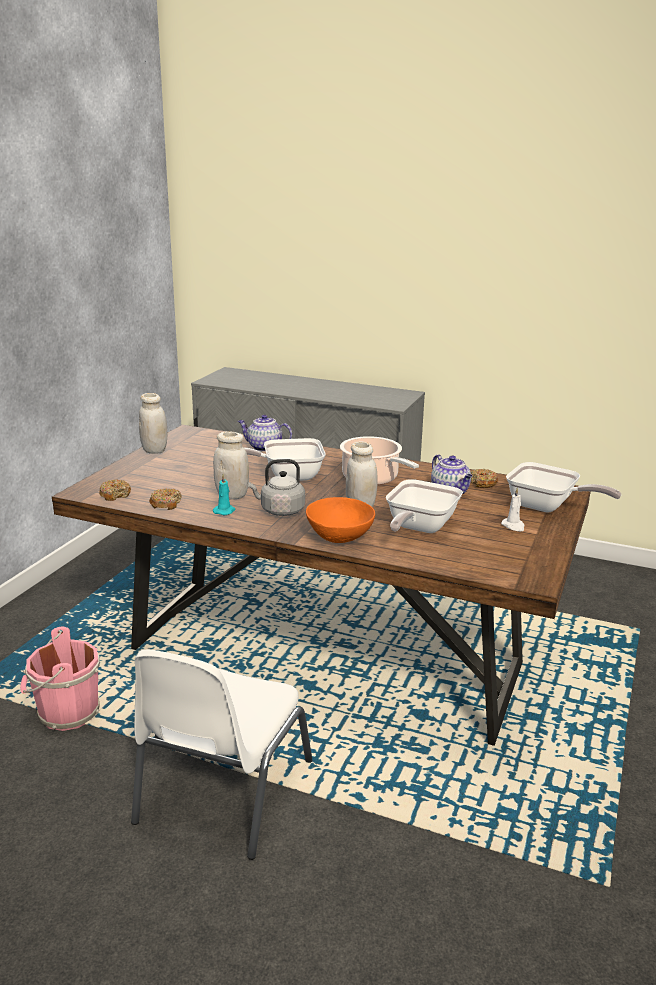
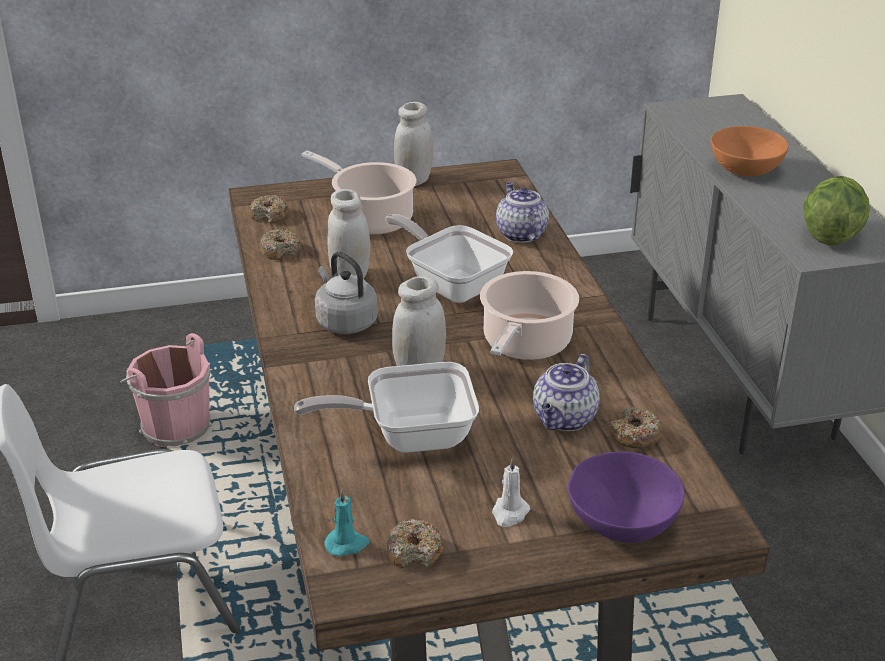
camera: 55 degrees right, 10 degrees up
(176, 472) = (370, 219): none -> cooking pot
(224, 511) = (303, 289): turquoise candle -> turquoise candle (347, 544)
(340, 537) = (317, 389): orange bowl -> orange bowl (745, 170)
(383, 397) = (830, 236): none -> lettuce
(521, 556) = (414, 551): none -> donut
(547, 507) = (622, 524): frying pan -> purple bowl

